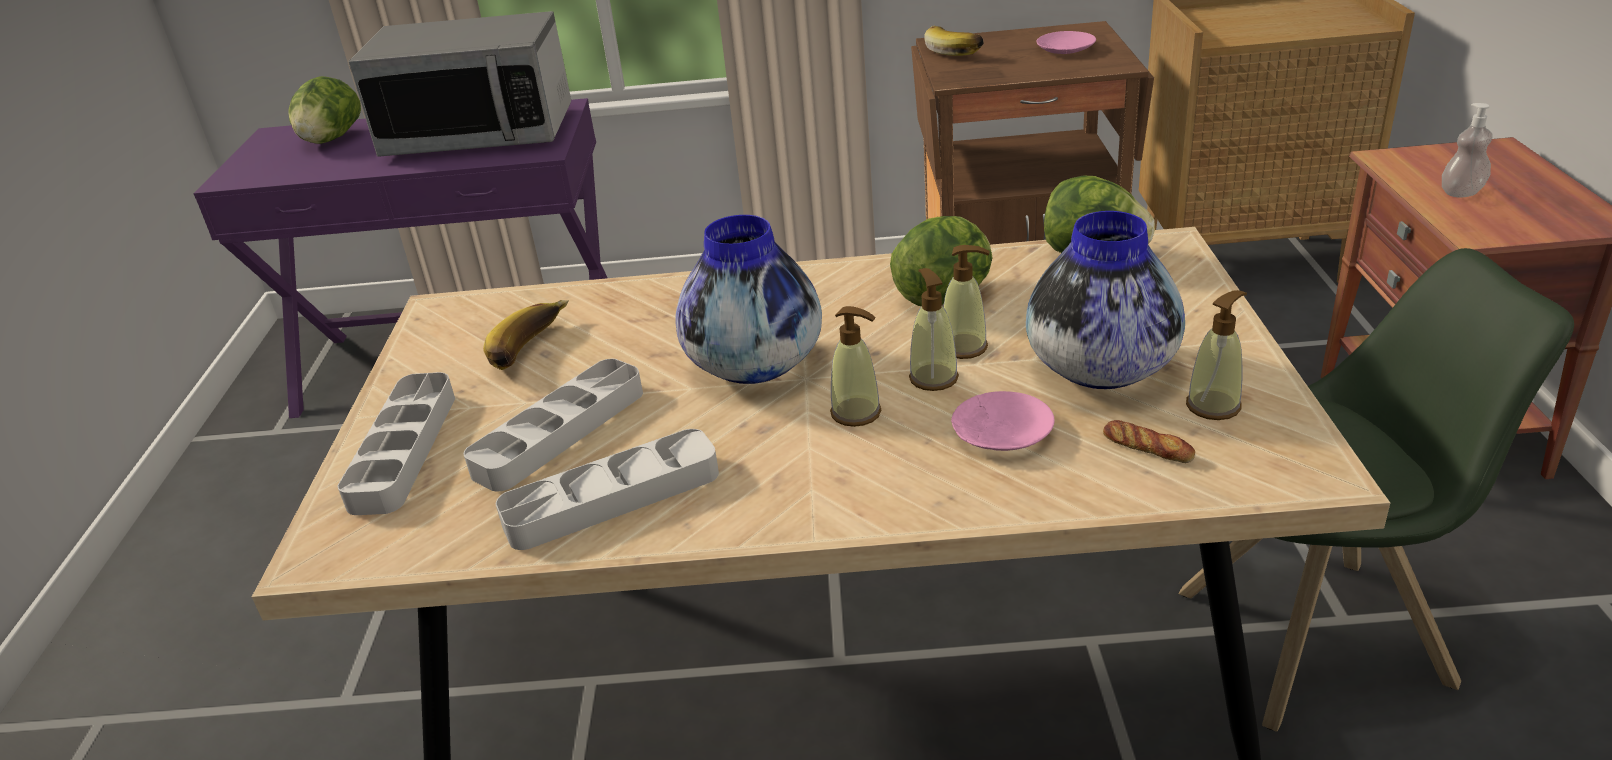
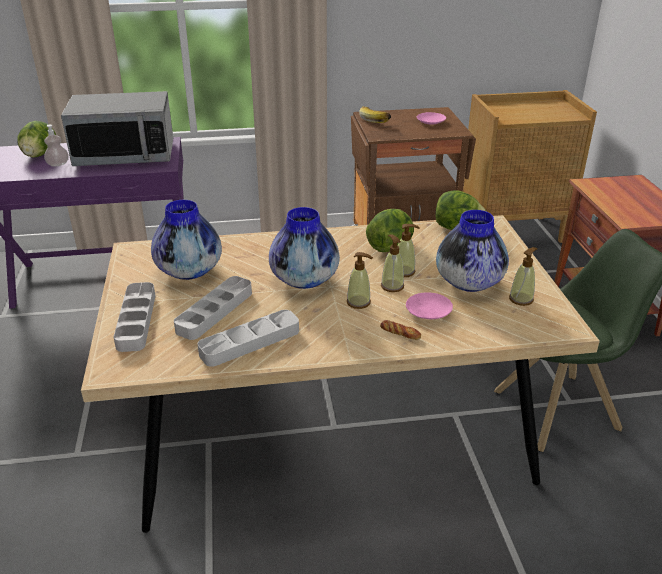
camera: 10 degrees left, 0 degrees up
(534, 350) = (190, 271): banana -> vase
(1147, 447) = (494, 317): bread -> bread (400, 333)
(1461, 192) = (620, 201): soap dispenser -> soap dispenser (58, 164)

